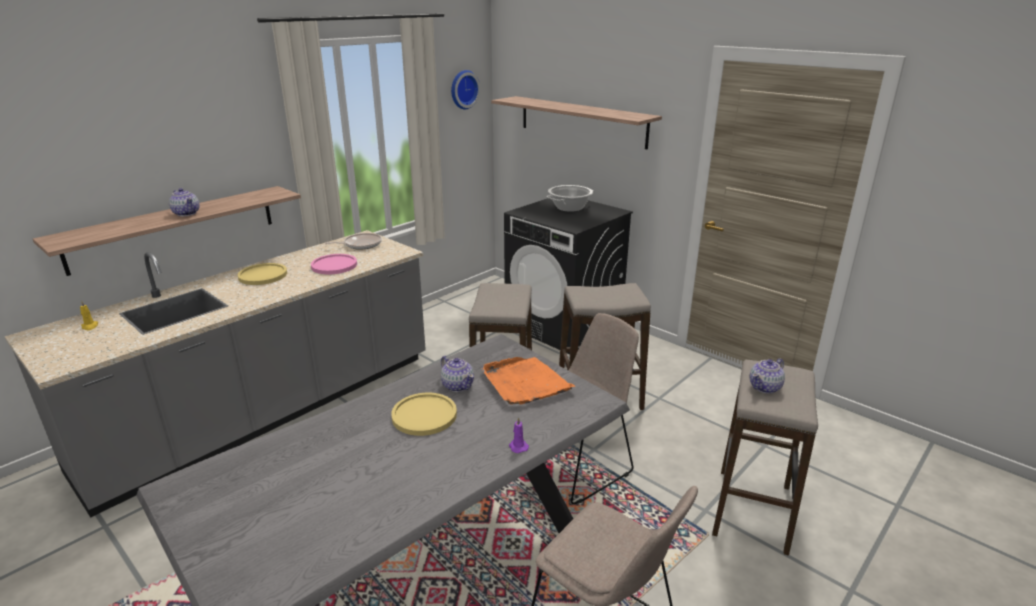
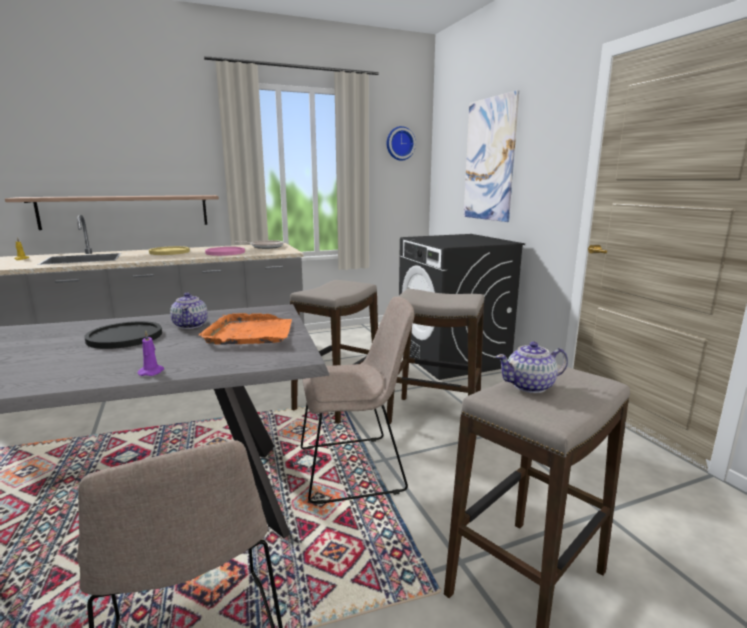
camera: 25 degrees right, 10 degrees down
(186, 213) = (125, 196): teapot -> none
(424, 415) = (125, 337): yellow plate -> black plate
(569, 208) = (464, 238): cooking pot -> none
(581, 121) = (489, 160): shelf -> picture

